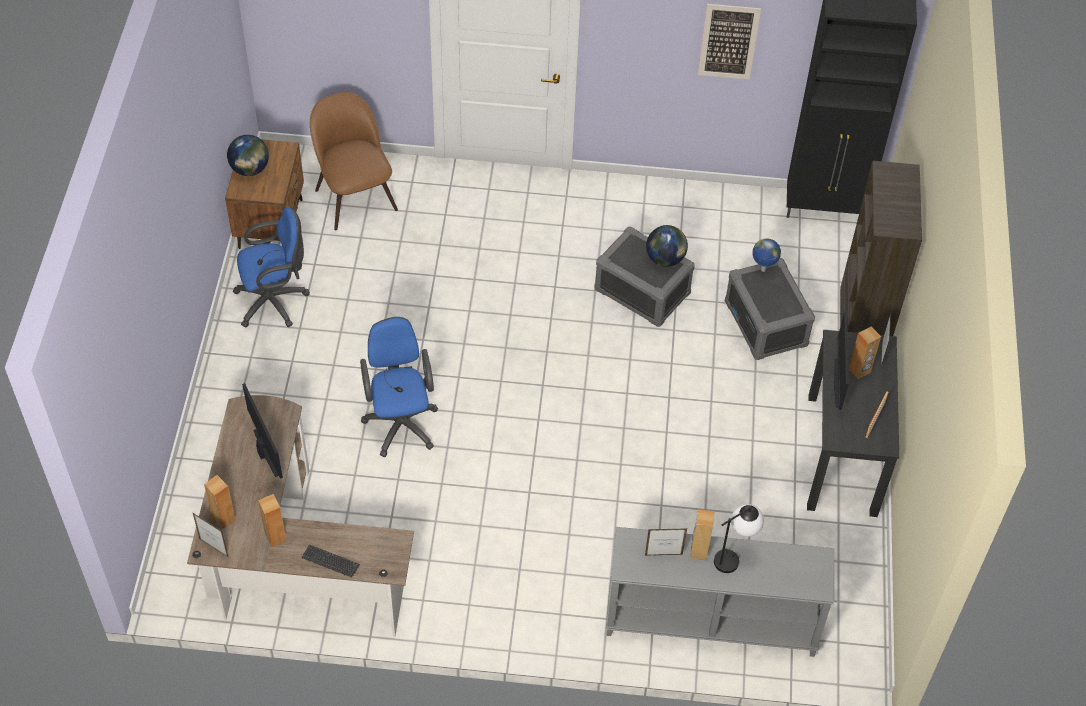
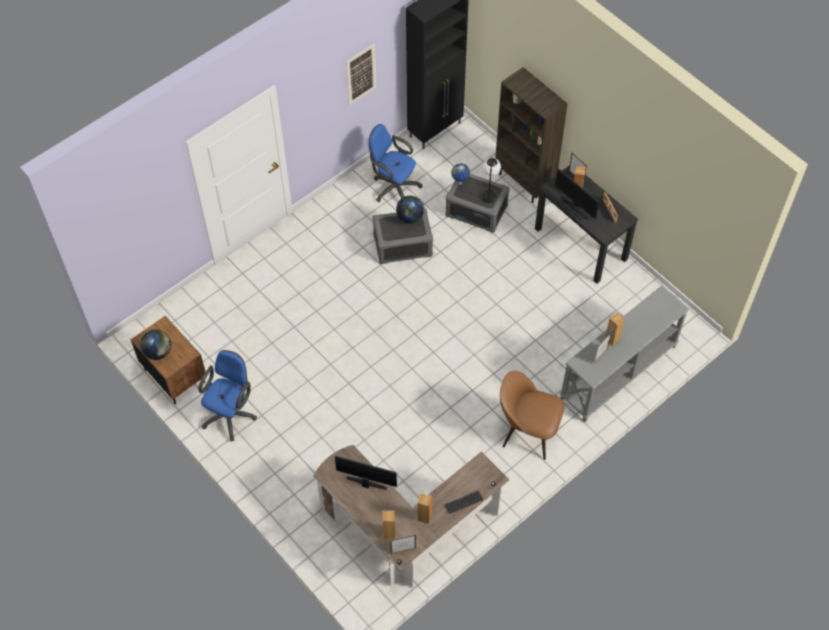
camera: 45 degrees left, 5 degrees up
(355, 197) = (201, 322): brown chair -> brown chair (527, 430)
(401, 421) = (371, 414): blue office chair -> blue office chair (393, 187)
(734, 556) = (628, 328): table lamp -> table lamp (489, 192)

